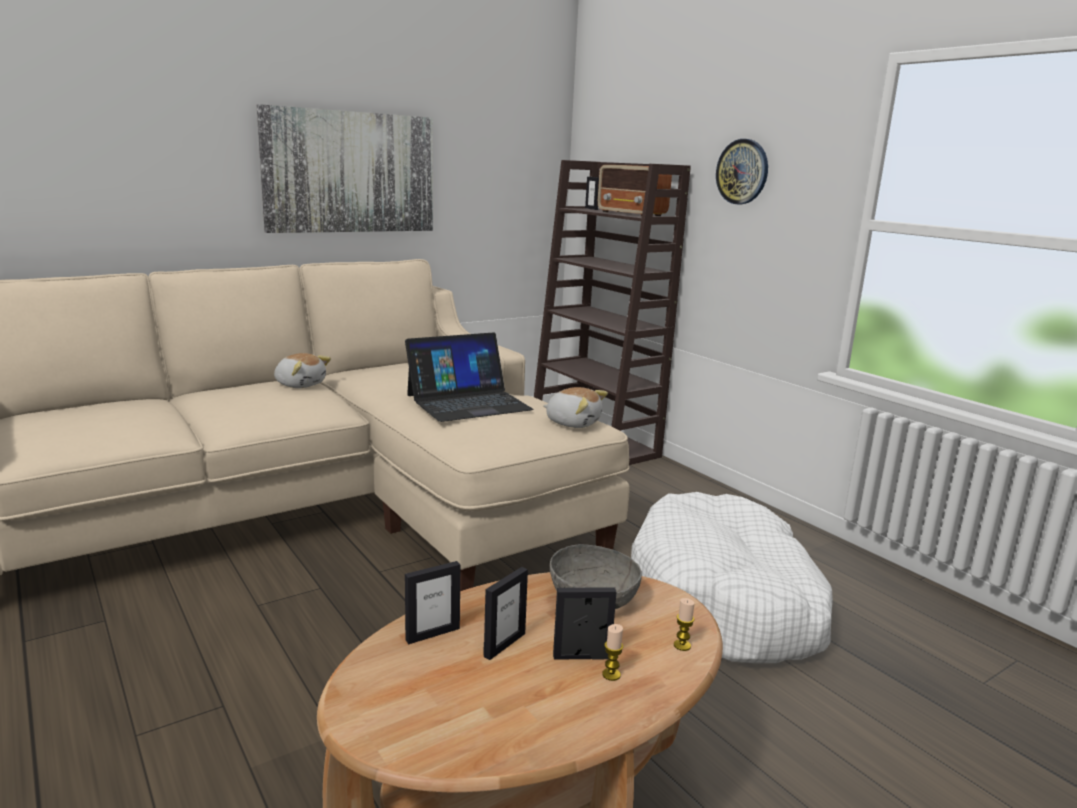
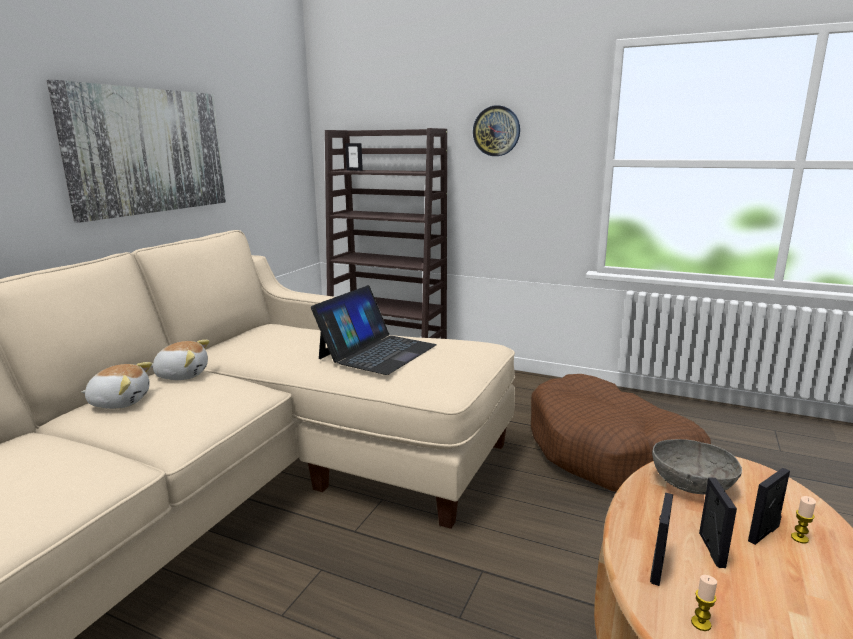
camera: 30 degrees left, 0 degrees up
(573, 423) = (474, 348): plush toy -> plush toy (120, 401)
(632, 214) = (402, 171): radio -> none
(682, 645) = (790, 495): candle -> candle (701, 623)
(726, 601) = (610, 453): white dog bed -> brown dog bed

